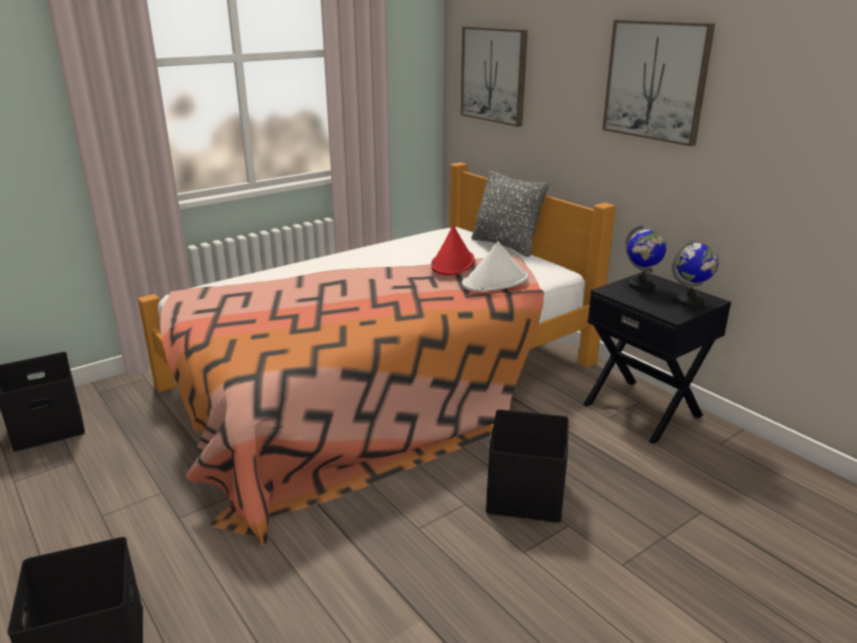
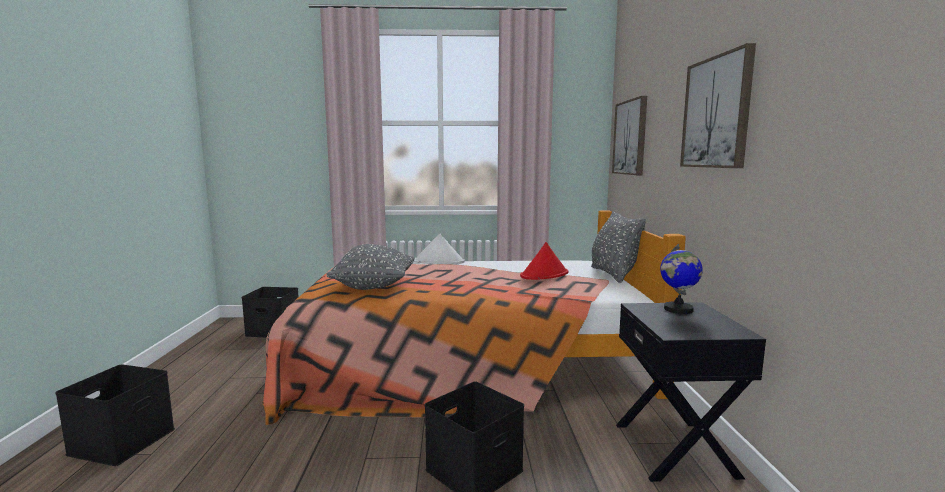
camera: 35 degrees right, 15 degrees down
(298, 331) = (374, 286): none -> grey pillow
(495, 282) = (558, 289): white hat -> white hat (439, 262)
(690, 301) = (711, 329): globe -> none

